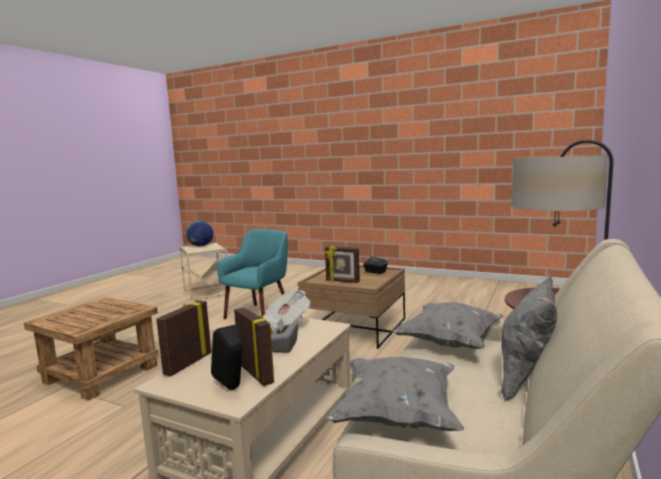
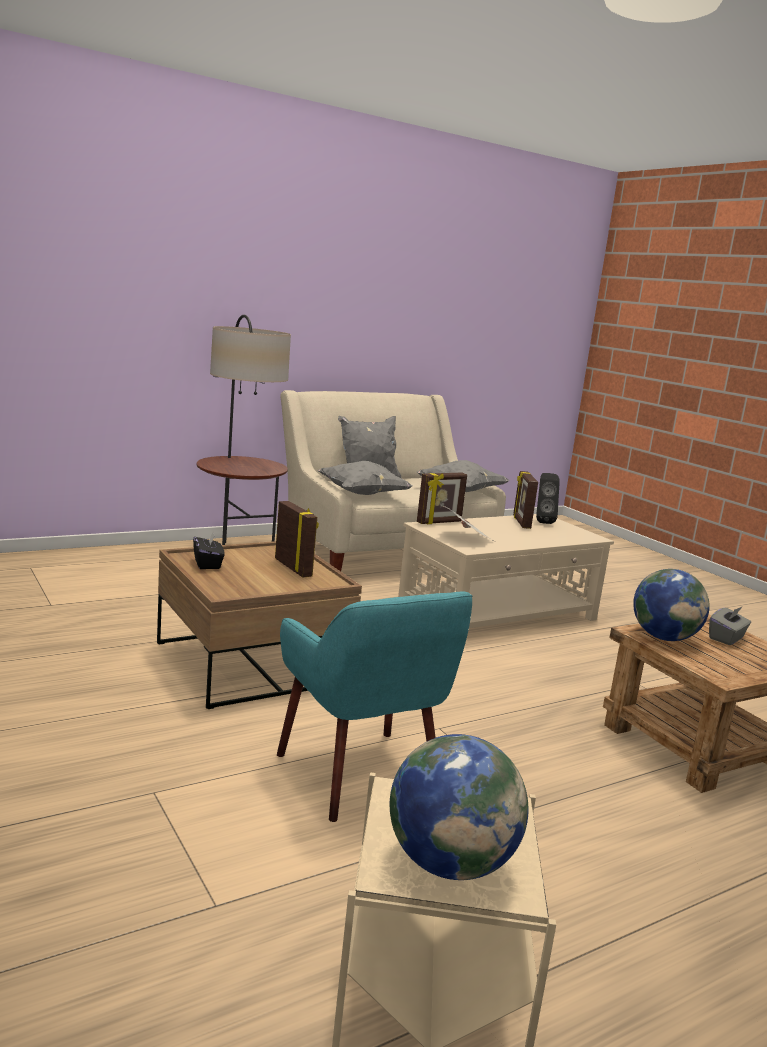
camera: 150 degrees left, 5 degrees up
(125, 310) = (664, 637): none -> globe
(187, 363) = (572, 541): picture frame -> picture frame (439, 522)
(259, 314) = (361, 775): turquoise armchair -> turquoise armchair turned 90 degrees counterclockwise
(284, 347) = (485, 527): grey tissue box -> grey tissue box (726, 638)

